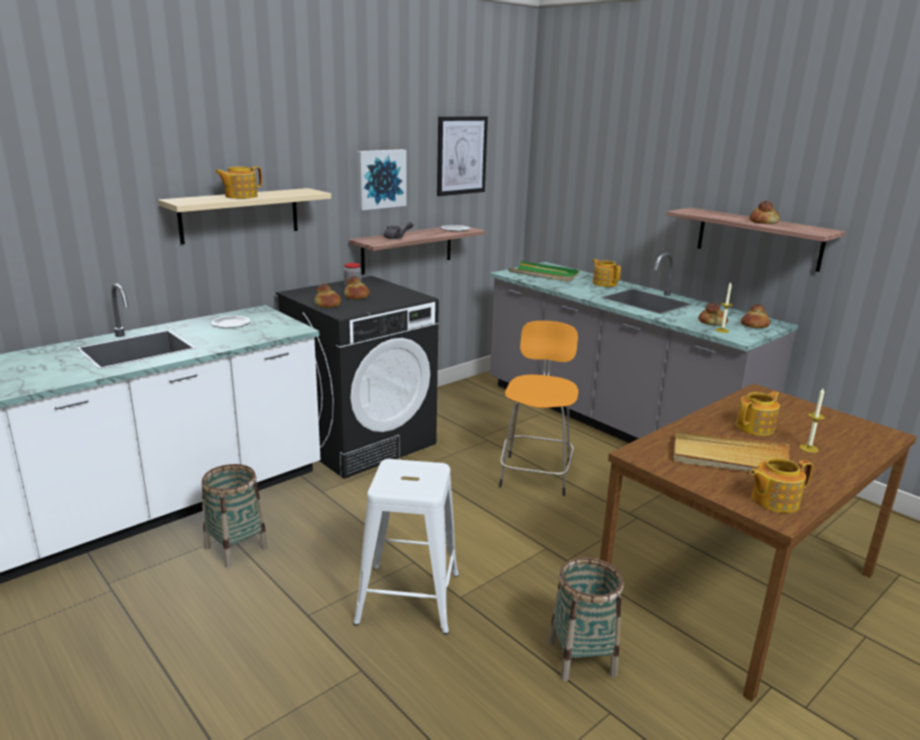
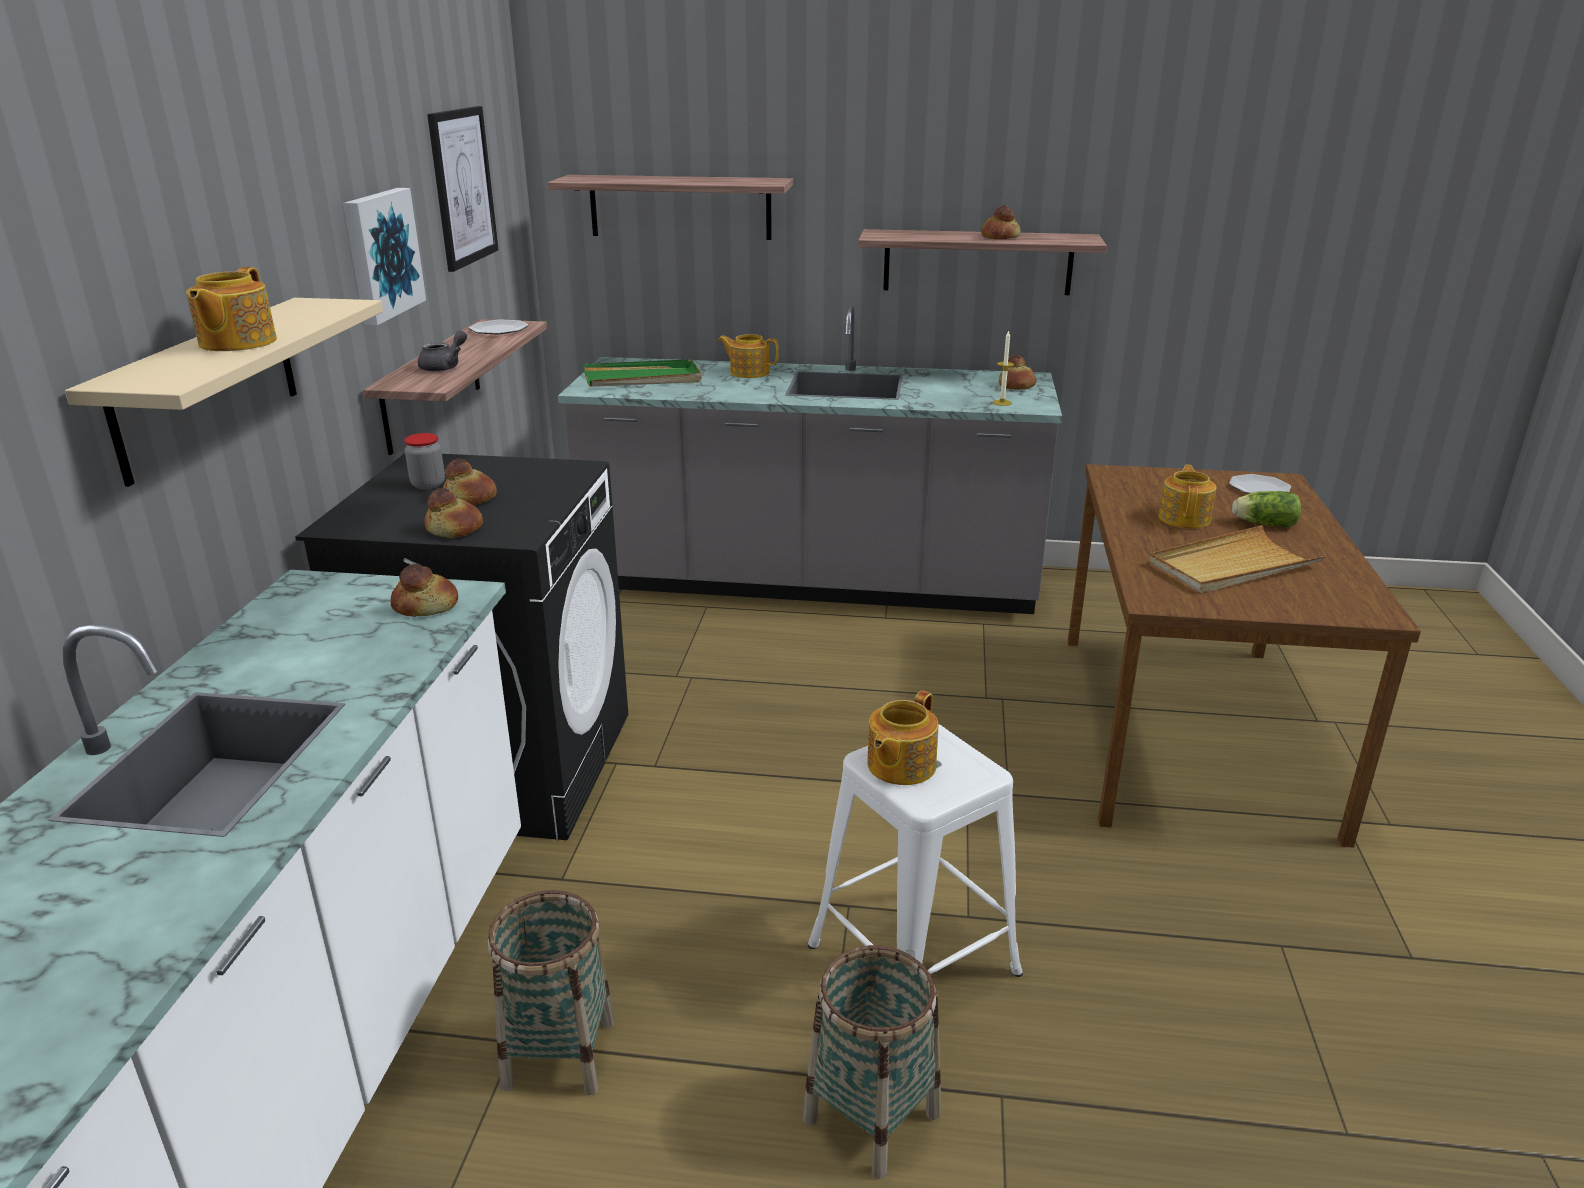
camera: 40 degrees left, 5 degrees up
(230, 324) = (306, 630): plate -> plate (1259, 488)
(536, 473) = (819, 697): orange stool -> none
(582, 657) = (1179, 902): basket -> basket (871, 1116)
(595, 182) = (680, 207): none -> shelf
(712, 322) = (972, 395): bread -> bread (426, 605)
(773, 500) = (1342, 597): teapot -> teapot (899, 765)
(808, 448) = (1262, 524): candle -> lettuce

